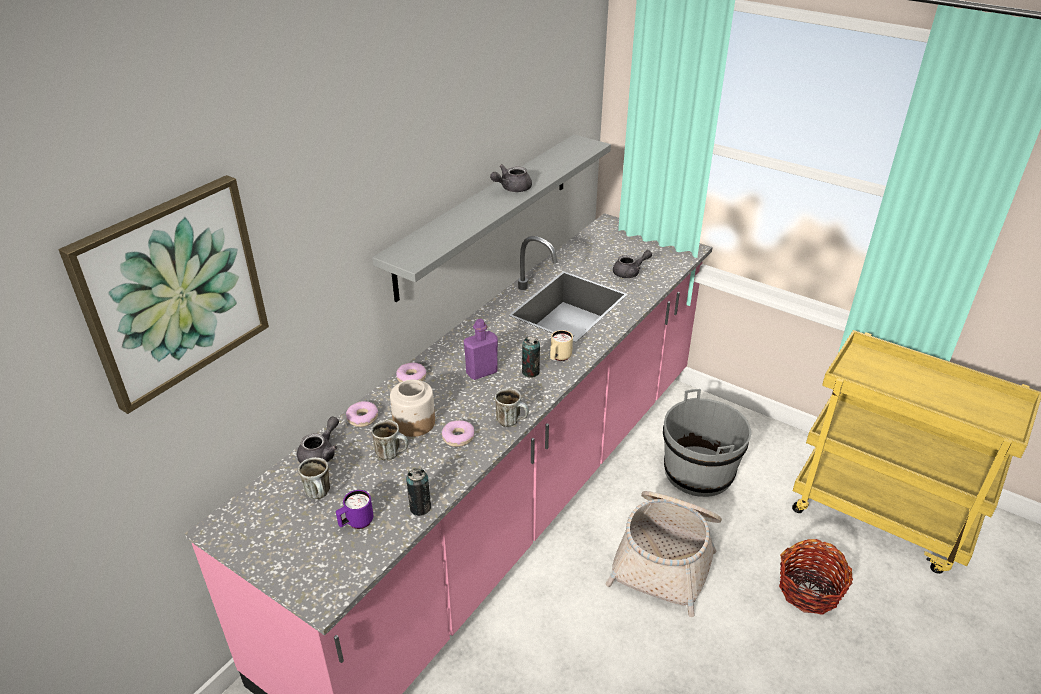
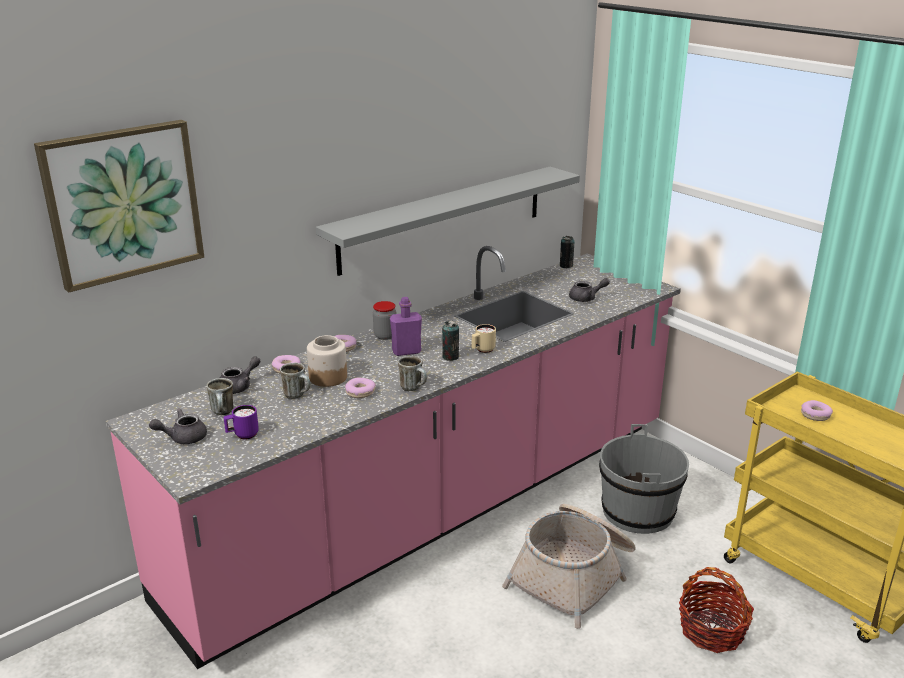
camera: 15 degrees right, 10 degrees down
(420, 508) = (301, 433): can -> can (566, 266)
(449, 354) = (385, 336): none -> jar
(511, 188) = (466, 196): grey teapot -> grey teapot (183, 438)
(884, 376) = (815, 415): none -> donut

